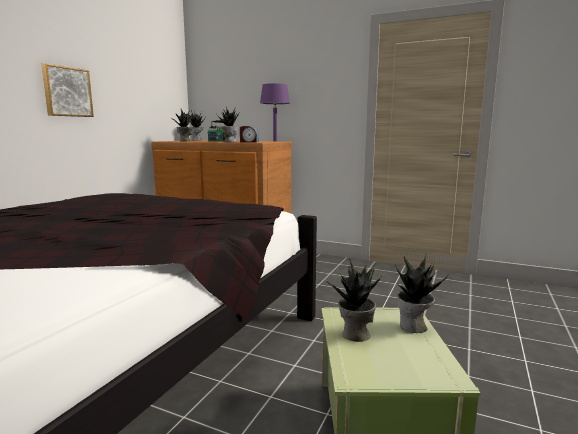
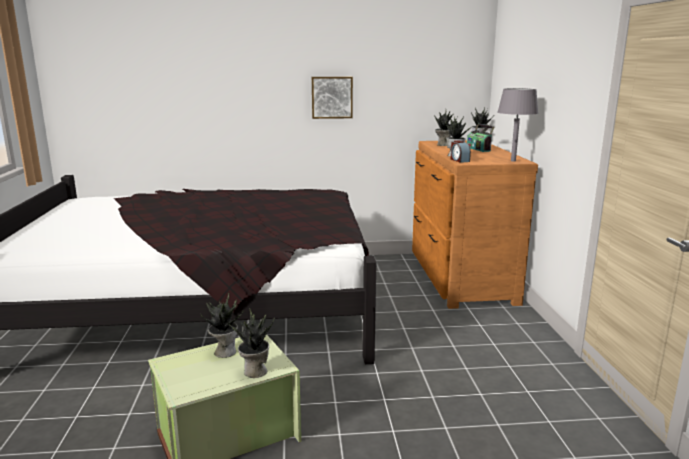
camera: 60 degrees right, 5 degrees up
(275, 141) = (513, 161): purple table lamp -> grey table lamp

